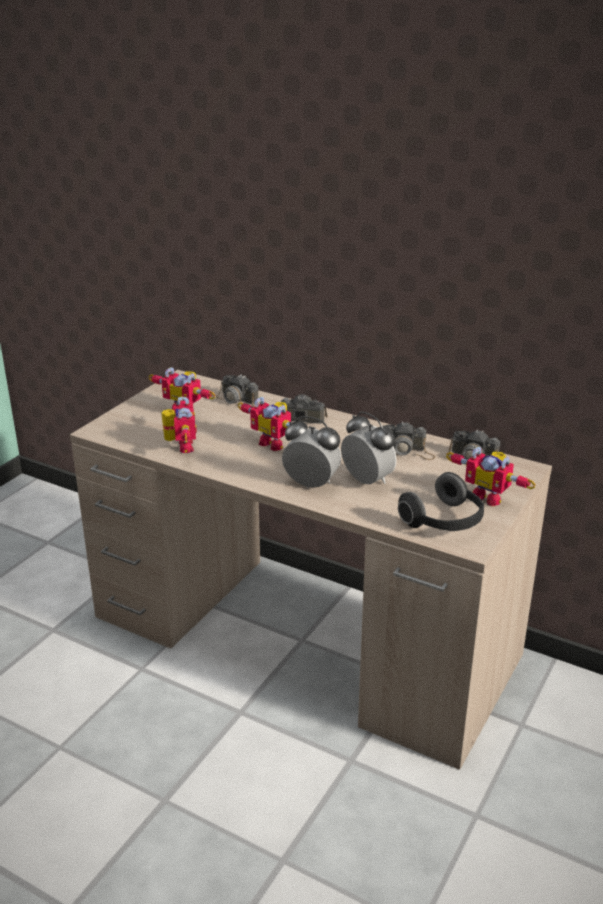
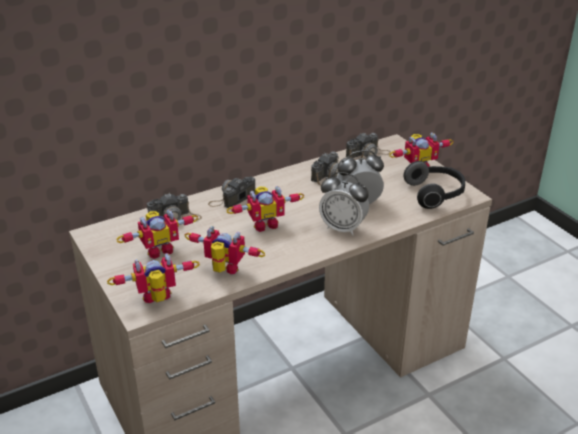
camera: 60 degrees left, 5 degrees up
(116, 432) = (158, 300): none -> toy robot
(311, 484) = (343, 228): alarm clock -> alarm clock turned 120 degrees counterclockwise

